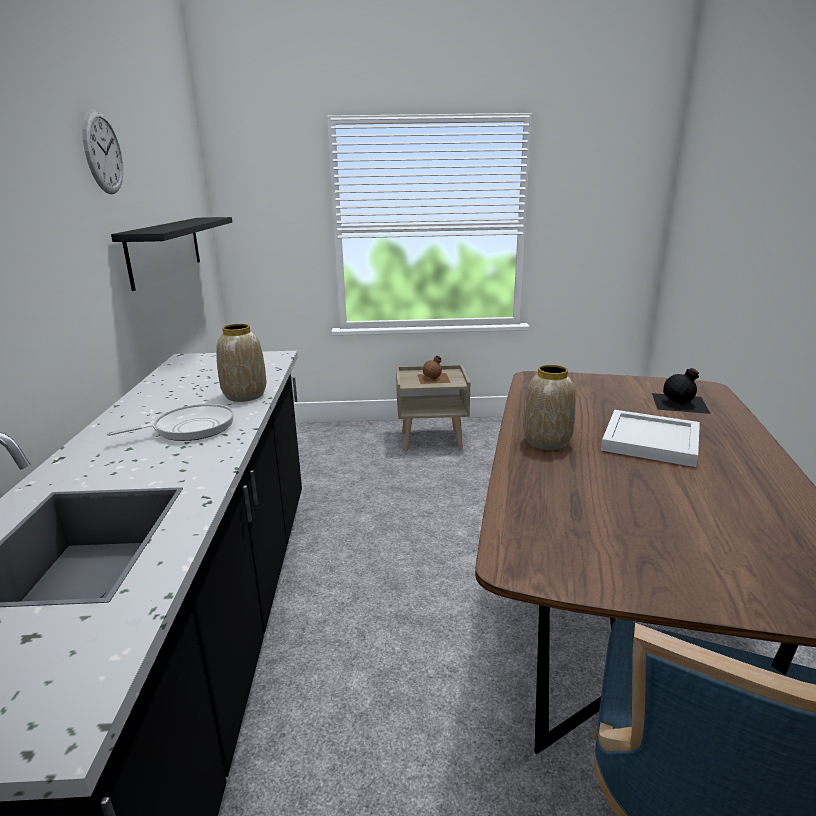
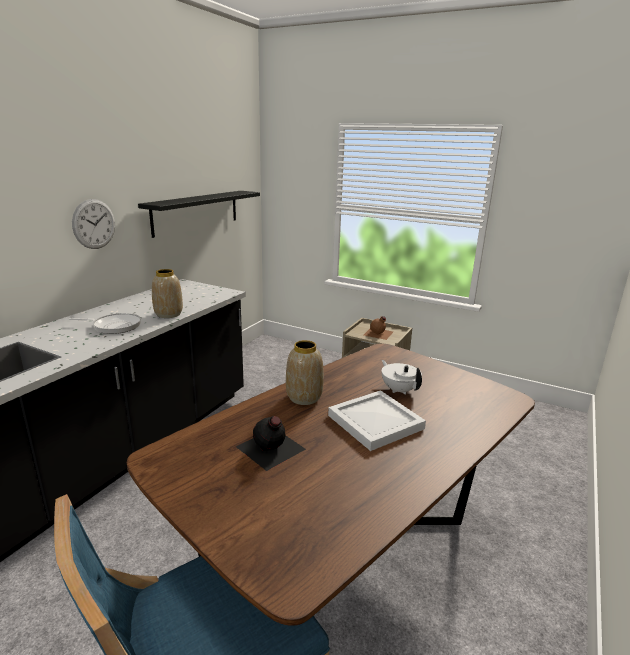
camera: 30 degrees right, 0 degrees up
(103, 153) = (141, 156): wall clock -> wall clock (94, 224)
(614, 407) = (399, 390): none -> white teapot
(681, 403) = (460, 403): black bottle -> black bottle (270, 448)

